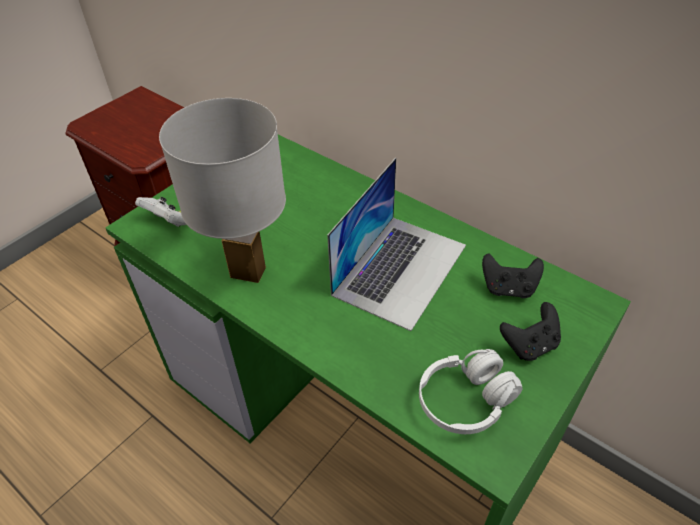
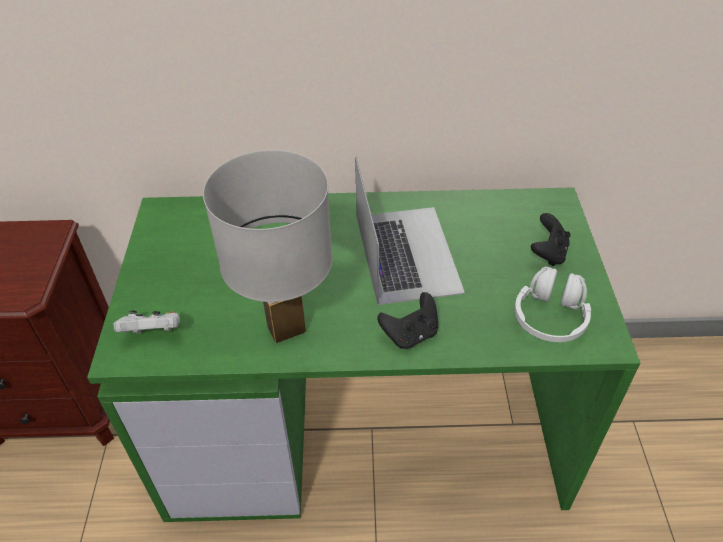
camera: 40 degrees left, 0 degrees up
(508, 288) = (495, 222): black game controller -> black game controller (410, 334)

